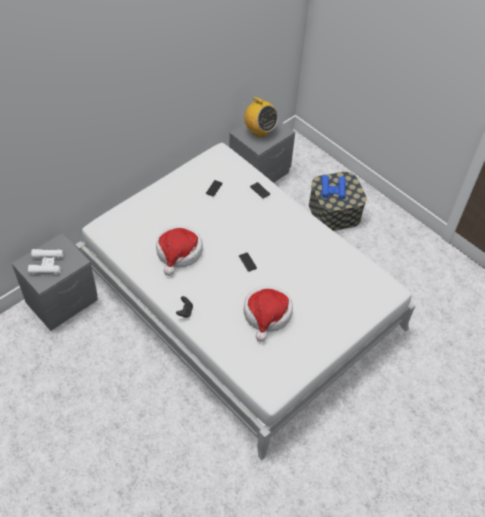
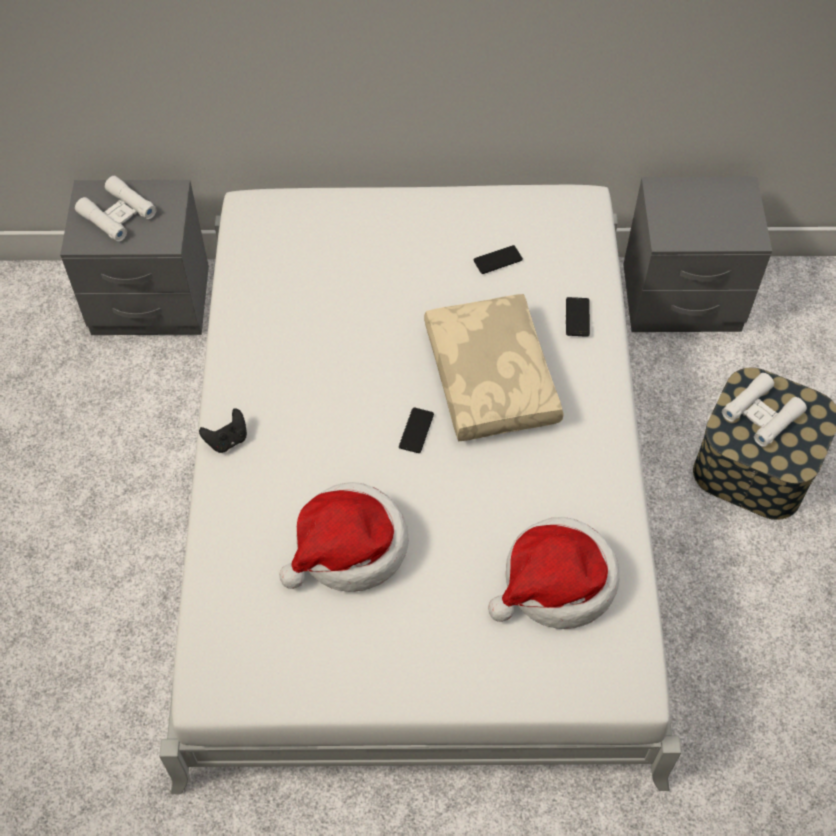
camera: 45 degrees right, 5 degrees up
(179, 253) = (322, 333): hat -> hat (556, 583)
(253, 228) = (493, 378): none -> beige pillow
(259, 131) = (701, 208): radio -> none
(333, 190) = (761, 414): blue binoculars -> white binoculars

